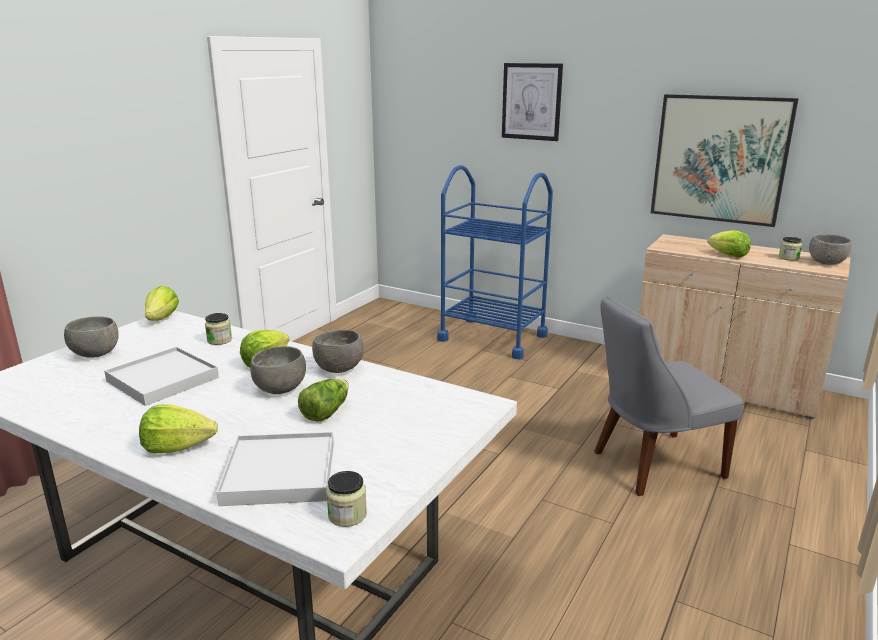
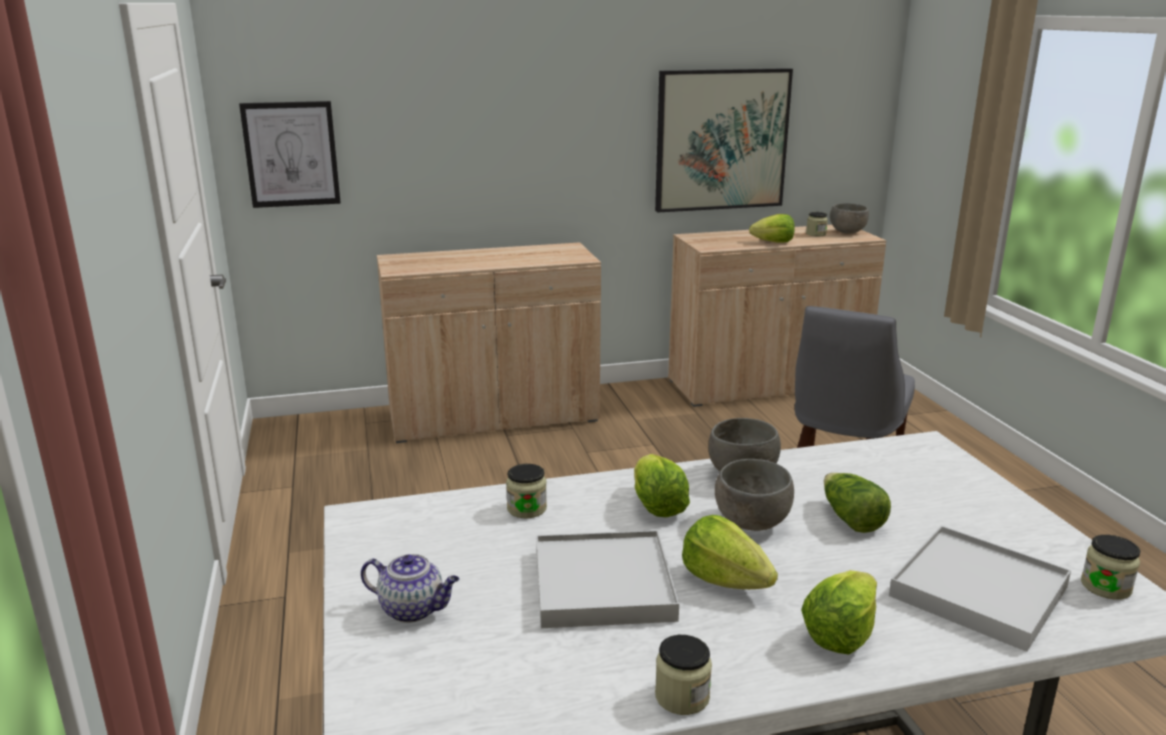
camera: 45 degrees left, 0 degrees up
(74, 428) = (682, 697): none -> jar
(96, 354) = (413, 609): grey bowl -> teapot
(162, 319) = (360, 521): lettuce -> lettuce (725, 580)
(492, 338) = (493, 417): blue cart -> beige cabinet
(531, 101) = (490, 89): picture -> picture (291, 154)

